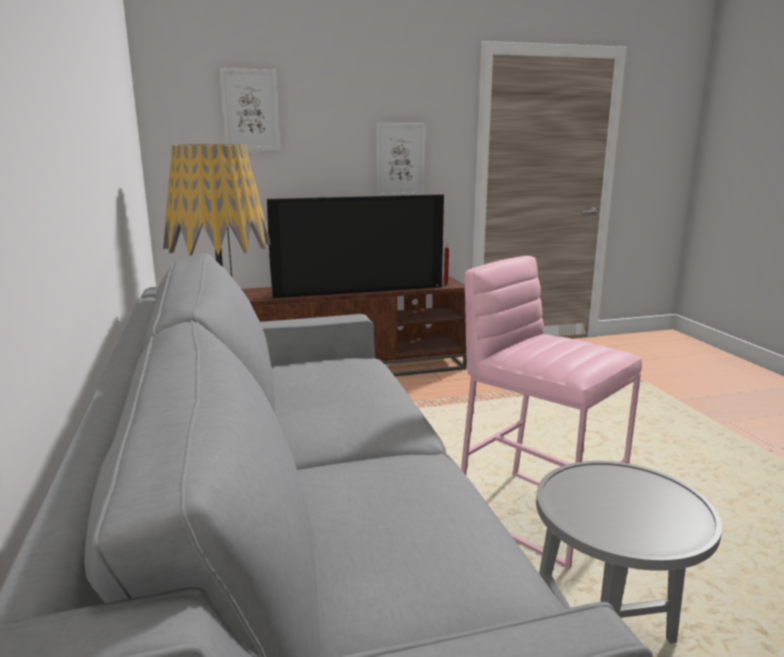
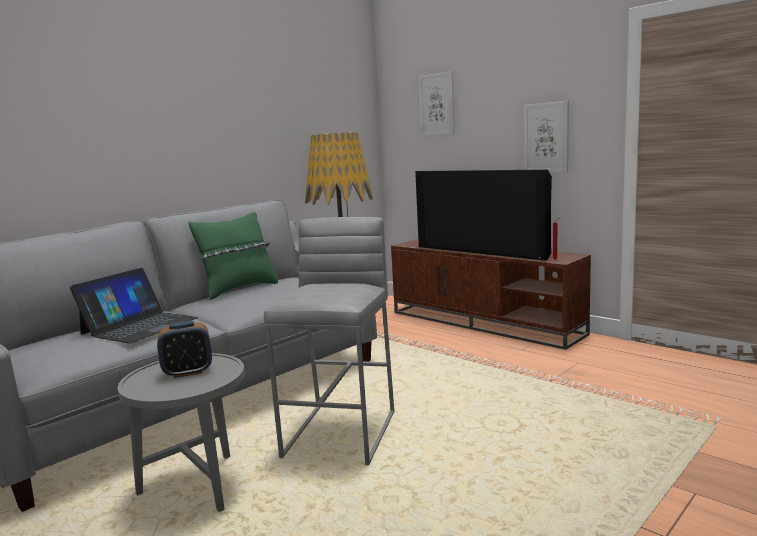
camera: 60 degrees right, 5 degrees down
(280, 403) = (239, 289): none -> green pillow
(390, 497) = (139, 326): none -> laptop
(537, 515) = (342, 433): pink stool -> grey stool
(614, 499) = (188, 372): none -> alarm clock

